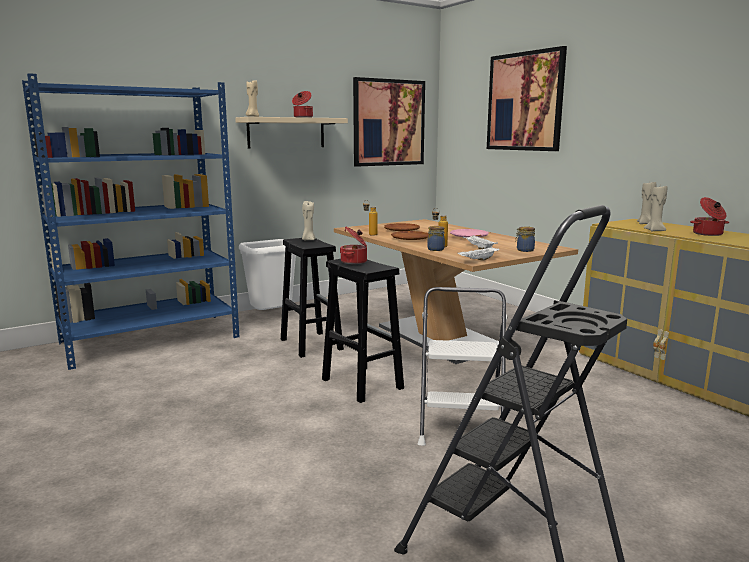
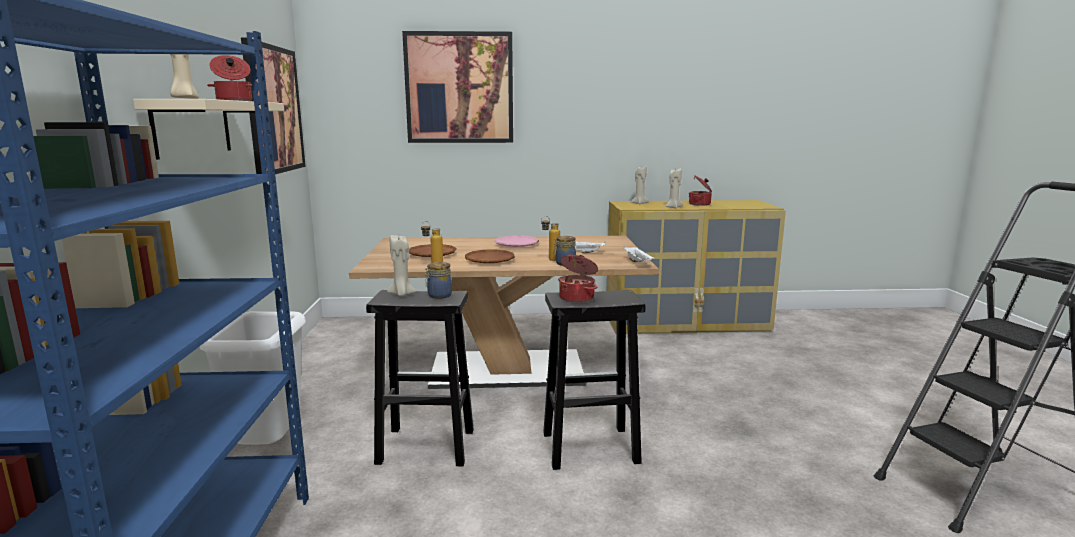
camera: 60 degrees left, 0 degrees up
(460, 422) = (719, 425): white step ladder -> none
(524, 250) = (611, 245): jar -> jar (438, 296)

